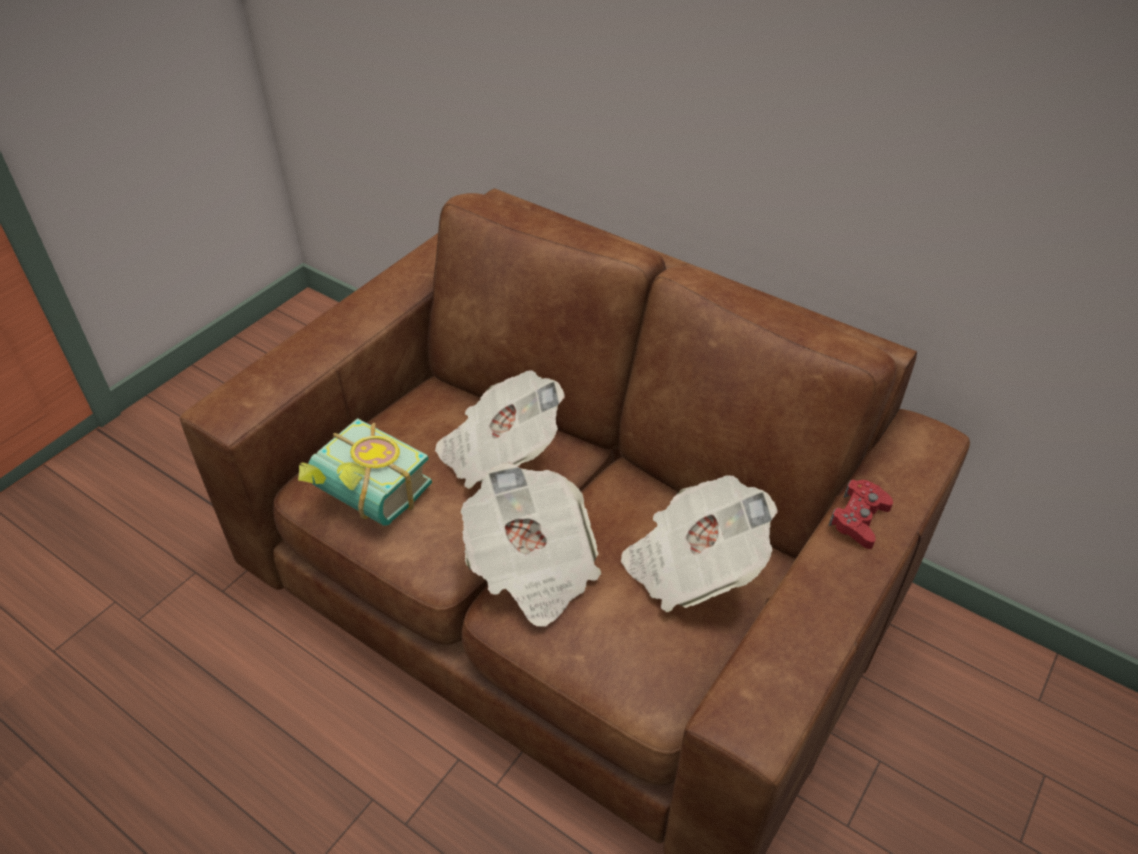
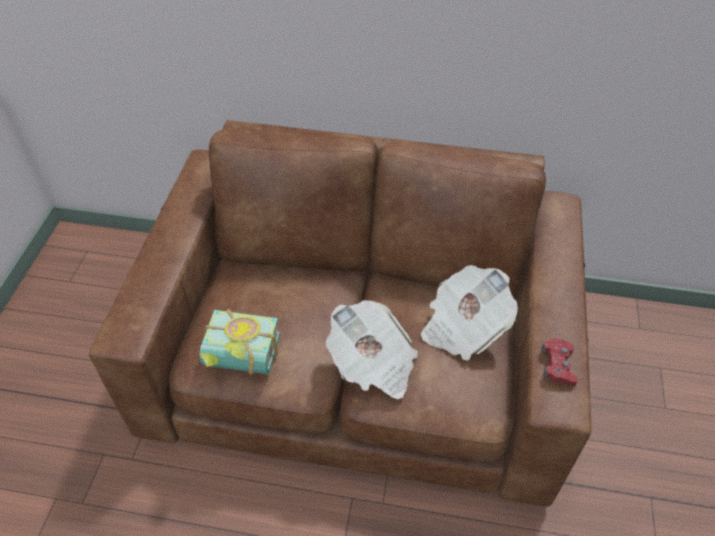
camera: 25 degrees left, 5 degrees up
(499, 452) = (308, 298): newspaper -> none
(859, 519) = (551, 266): red game controller -> red game controller (558, 365)

